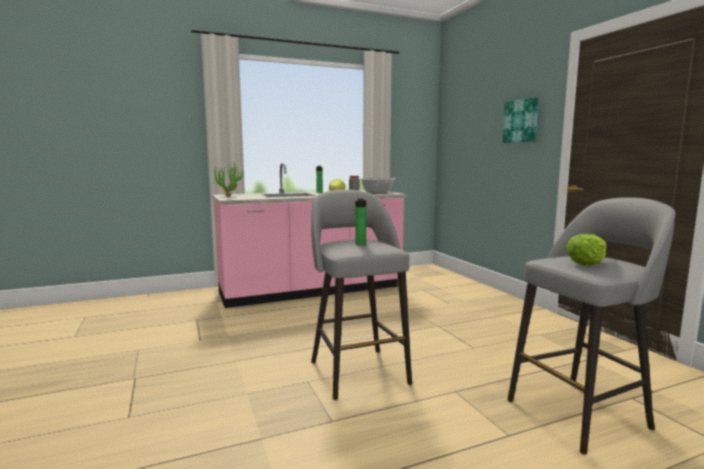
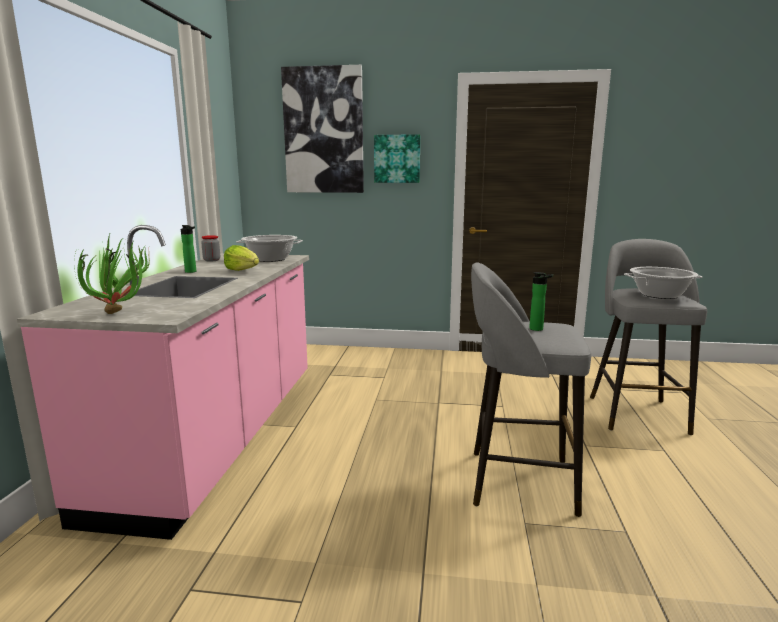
camera: 60 degrees left, 5 degrees up
(479, 103) = (324, 131): none -> picture
(586, 263) = (659, 295): lettuce -> cooking pot

